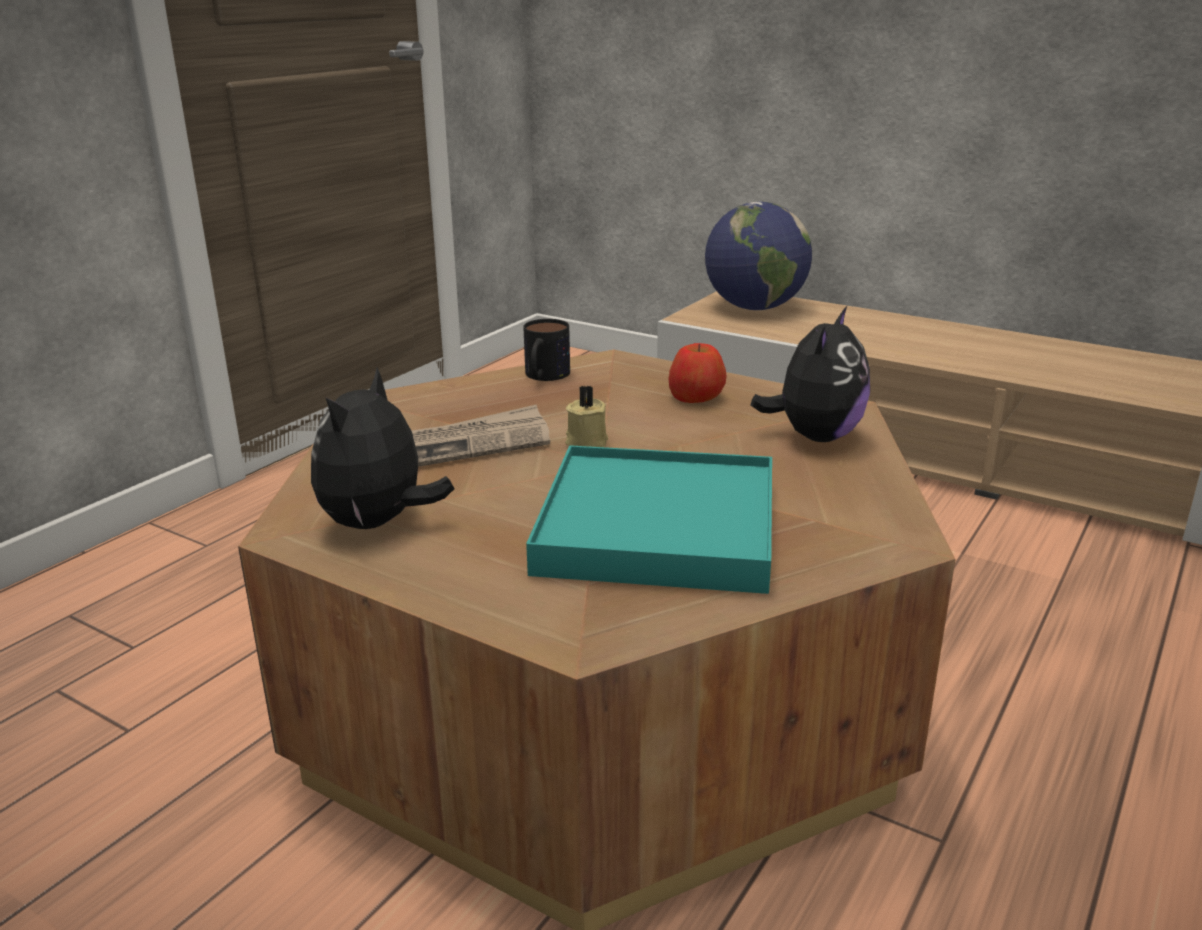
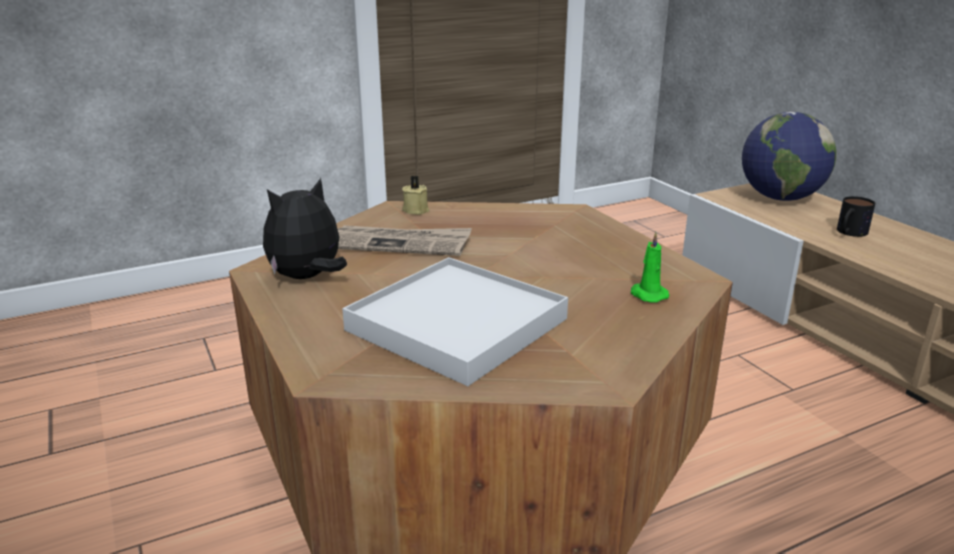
camera: 30 degrees right, 0 degrees up
(544, 377) = (515, 213): mug -> mug (849, 233)
(586, 440) = (486, 259): beige candle -> beige candle (416, 210)
(657, 527) = (457, 324): turquoise tray -> white tray
(696, 397) = (598, 248): apple -> none
(815, 436) = (647, 295): plush toy -> green candle

